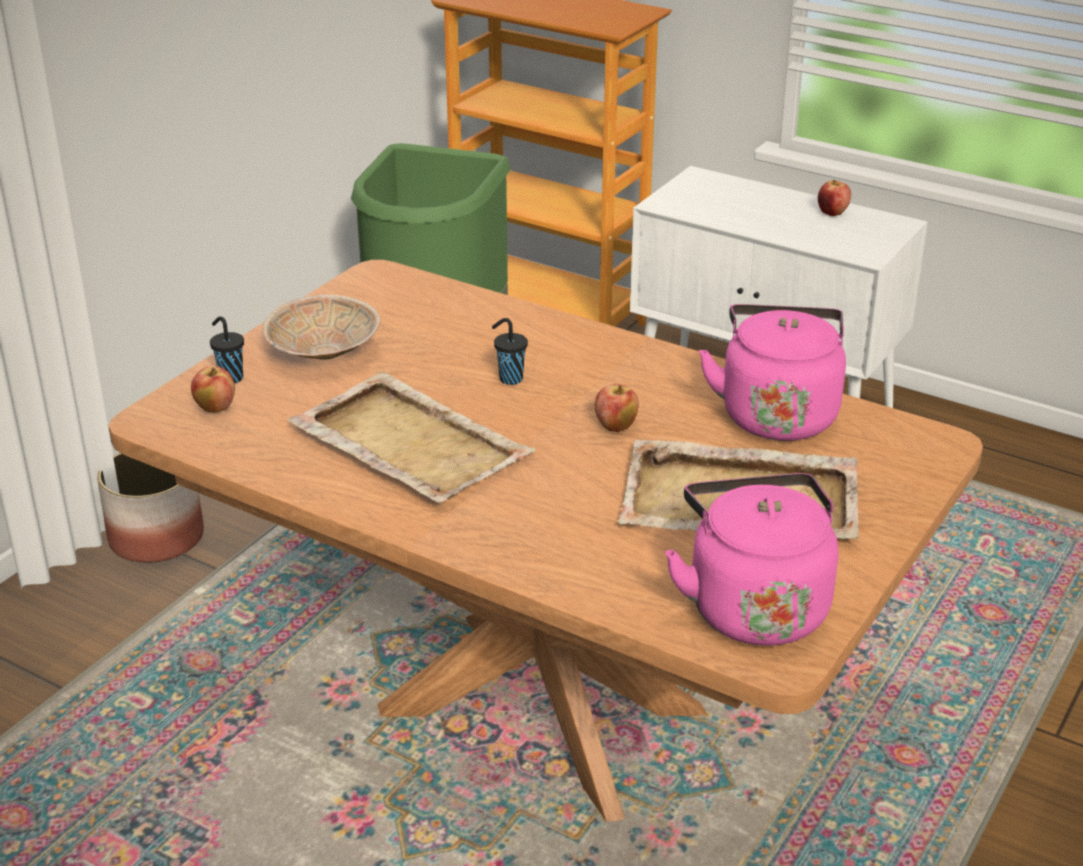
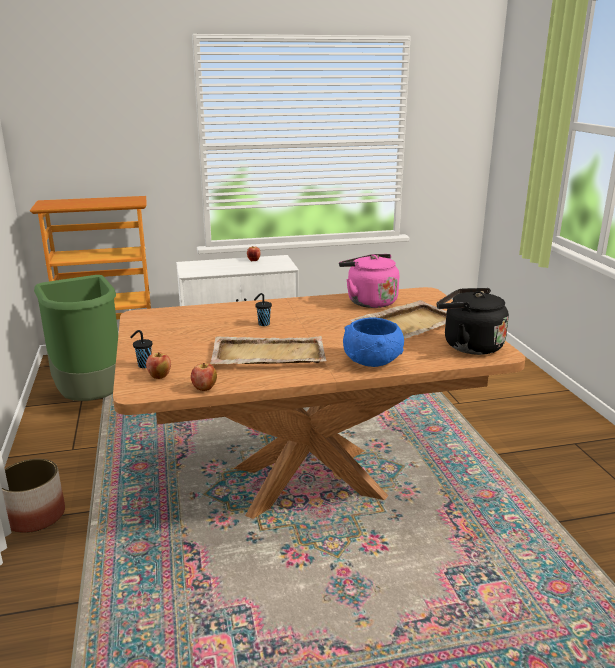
camera: 45 degrees left, 10 degrees down
(323, 353) = (169, 344): beige bowl -> none
(530, 541) = (372, 360): none -> blue bowl
(615, 427) = (329, 322): apple -> apple (204, 388)
(754, 606) = (468, 345): pink kettle -> black kettle

